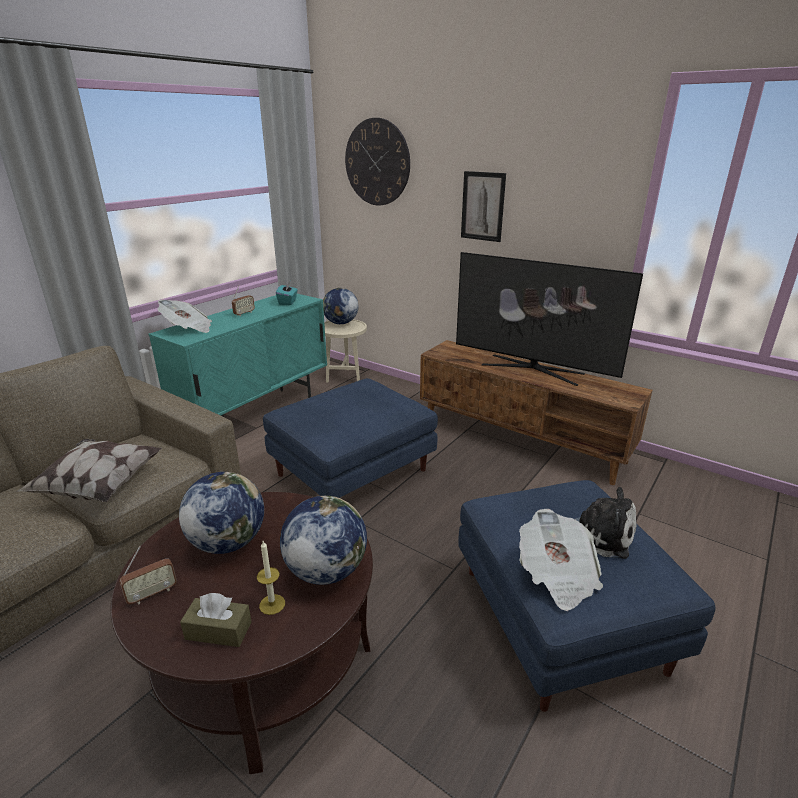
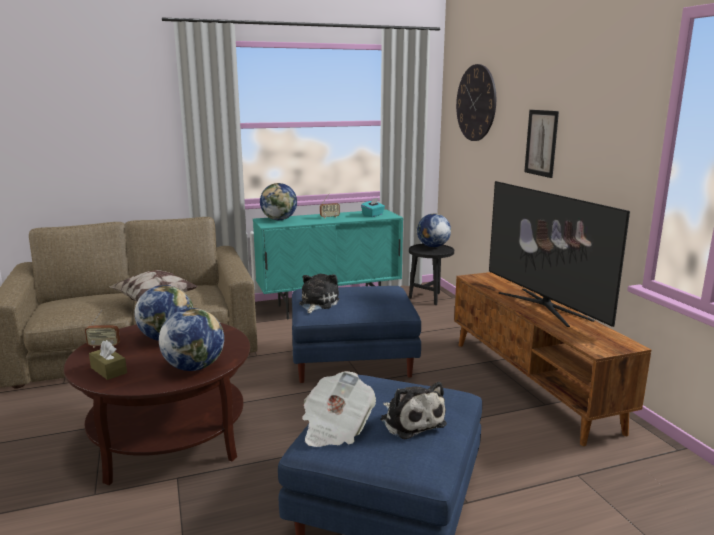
camera: 35 degrees right, 10 degrees down
(188, 329) = (279, 219): newspaper -> globe
(272, 604) = (146, 370): candle -> none
(324, 425) = (317, 303): none -> plush toy
(345, 376) = (429, 298): beige side table -> black side table

